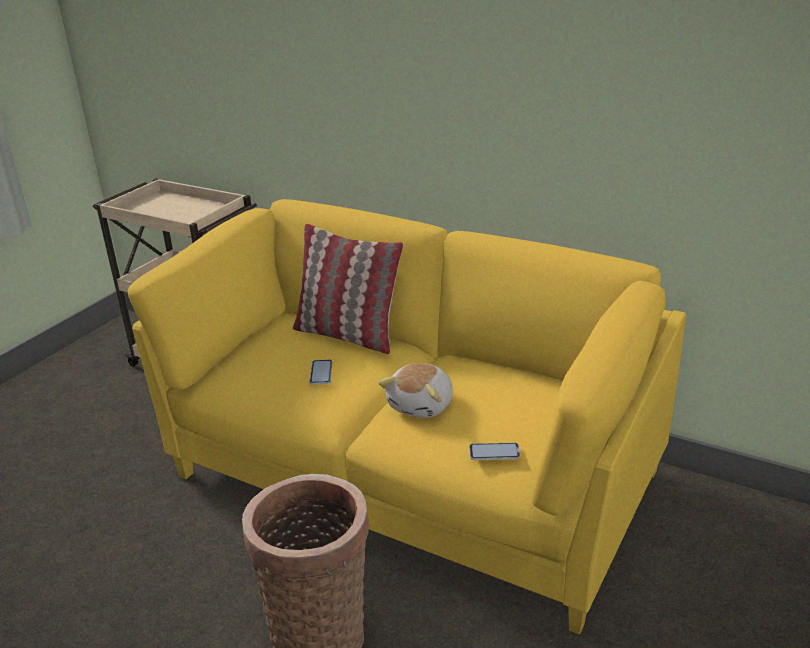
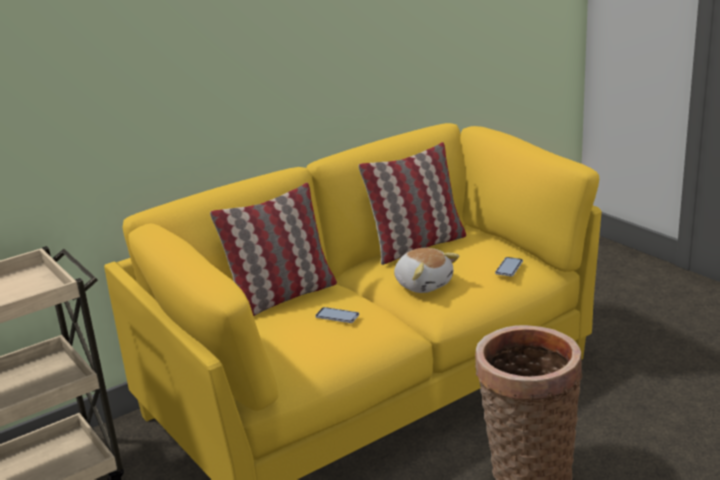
camera: 65 degrees left, 5 degrees down
(507, 376) = (417, 246): none -> pillow

